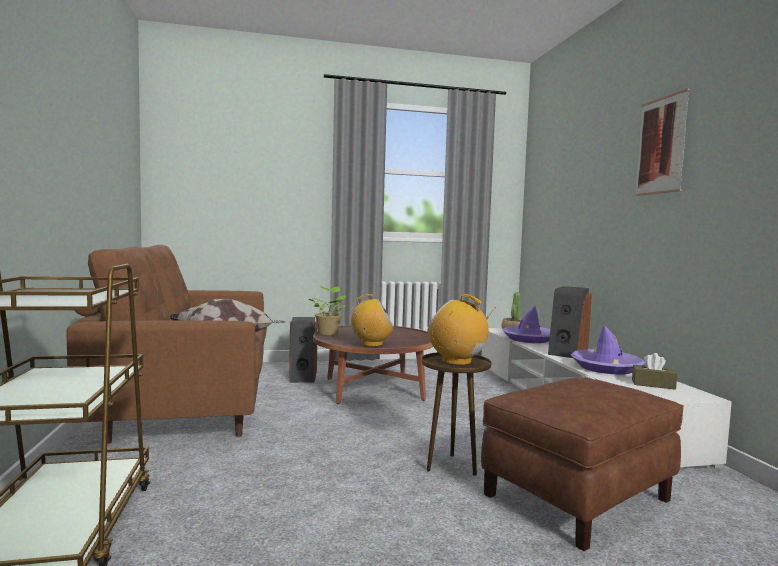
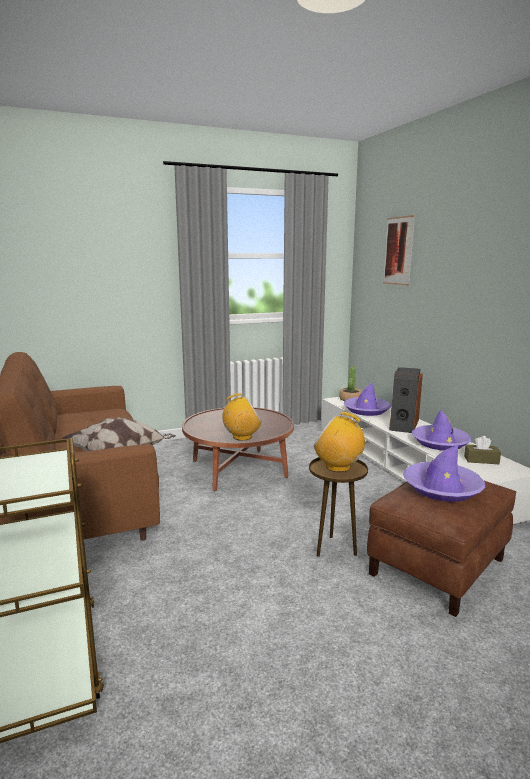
camera: 10 degrees left, 10 degrees up
(302, 376) = (168, 460): speaker -> none
(328, 333) = (195, 424): potted plant -> none
(580, 391) = (442, 488): none -> purple hat
(661, 145) = (490, 254): picture -> picture (398, 251)

